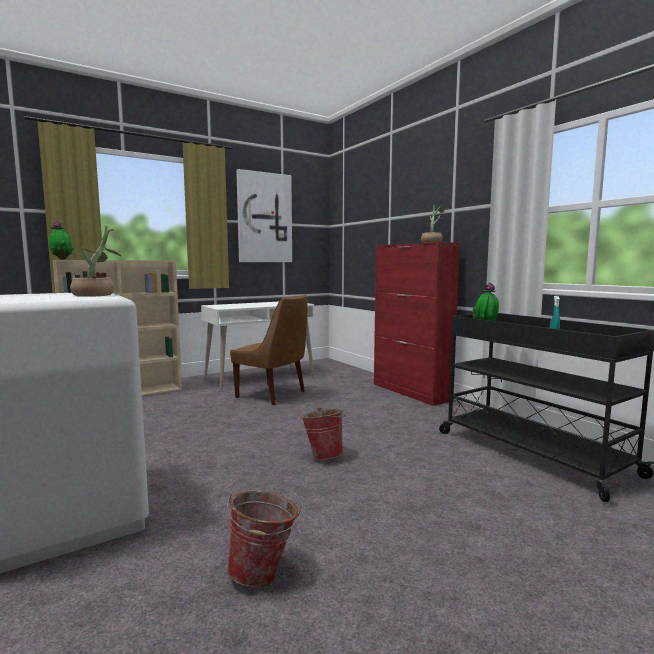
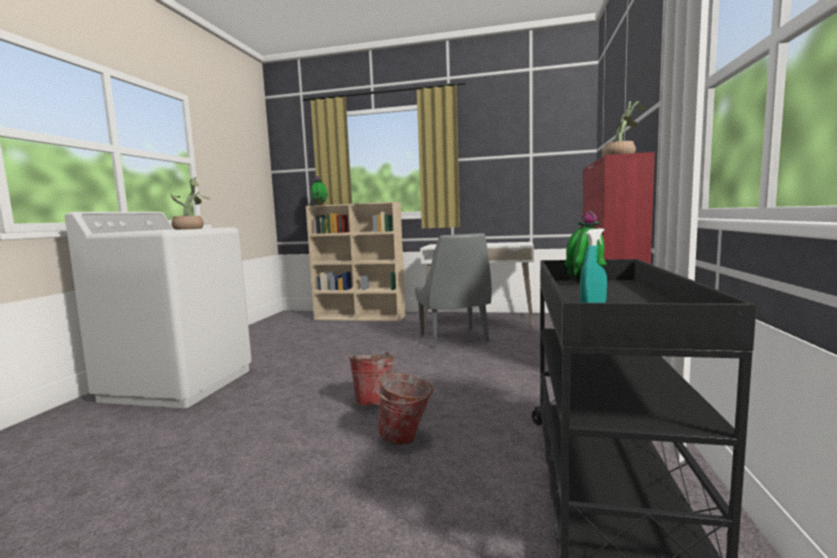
camera: 45 degrees right, 0 degrees up
(264, 218) = (507, 151): picture -> none
(264, 573) = (161, 465): bucket -> bucket (406, 439)
(273, 395) = (454, 339): brown chair -> grey chair

